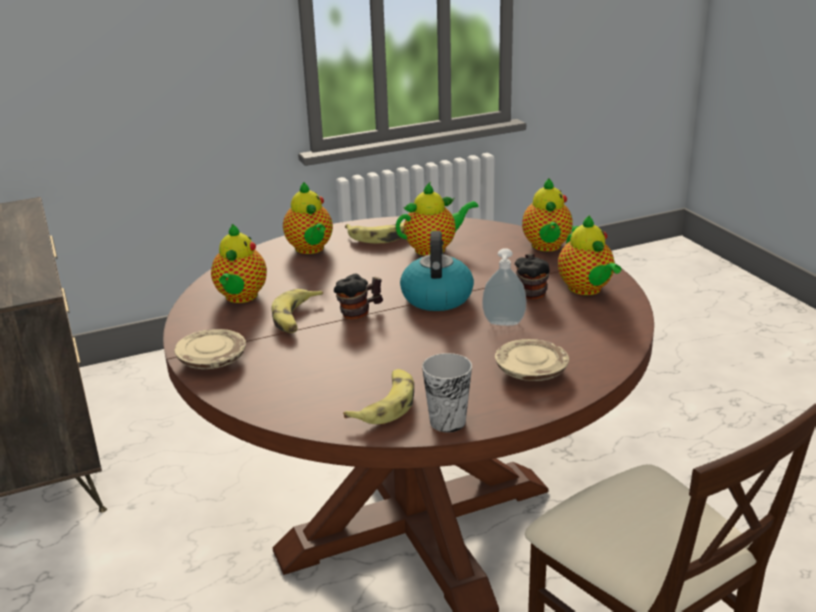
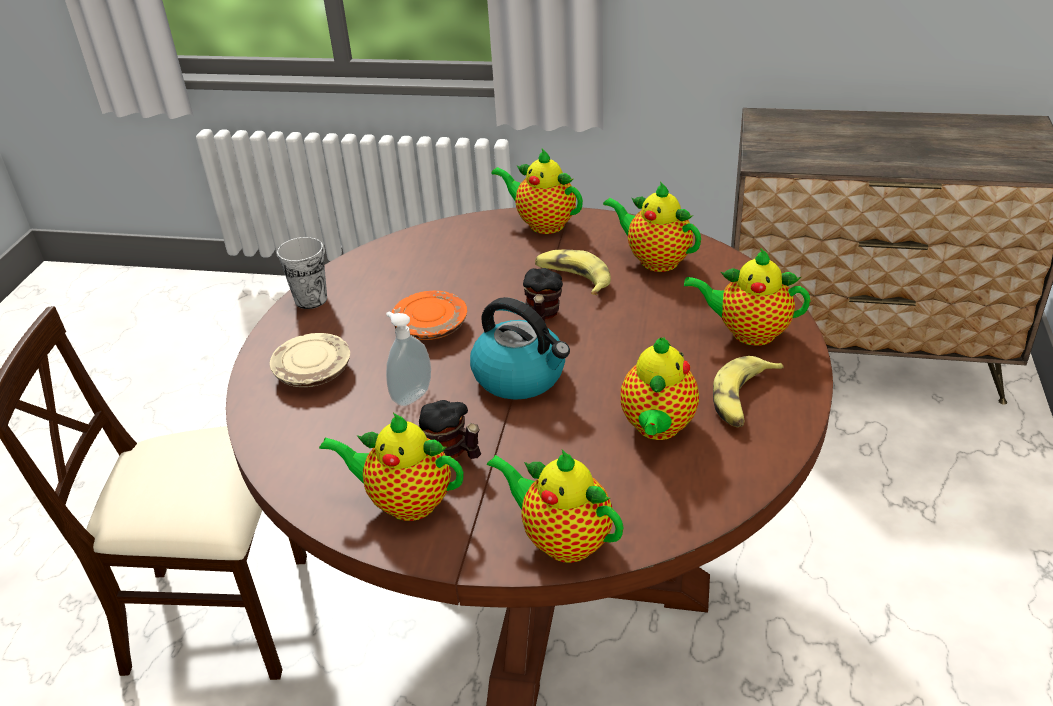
camera: 125 degrees right, 10 degrees up
(212, 360) = (542, 224): beige plate -> teapot
(385, 405) = (371, 280): banana -> none
(420, 348) = (431, 326): none -> orange plate

